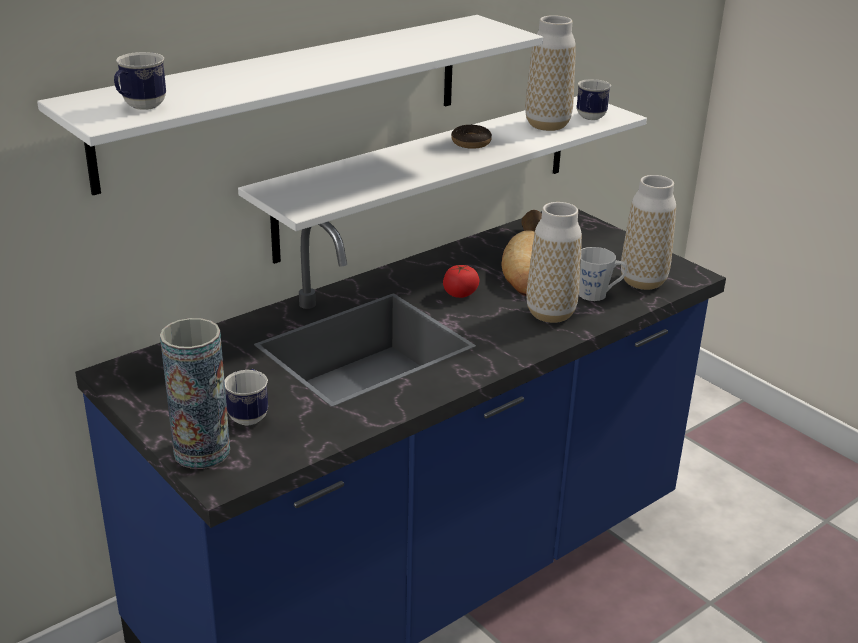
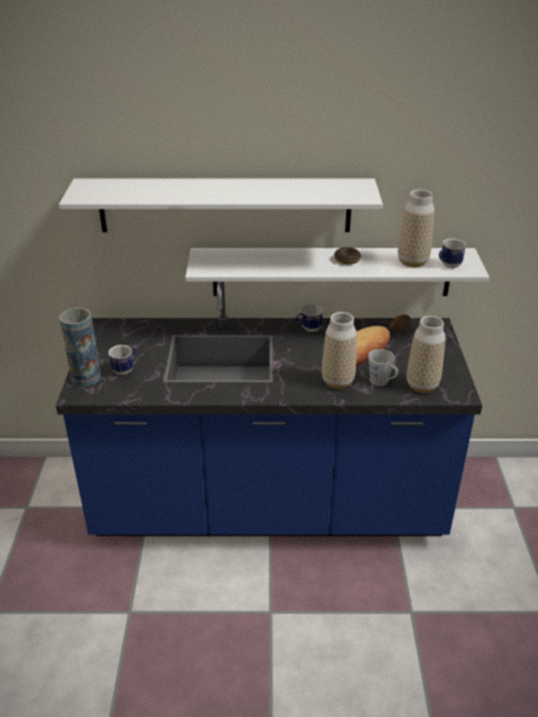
camera: 40 degrees right, 5 degrees up
(140, 107) = (103, 194): mug -> mug (308, 329)
(460, 294) = (305, 349): tomato -> none

